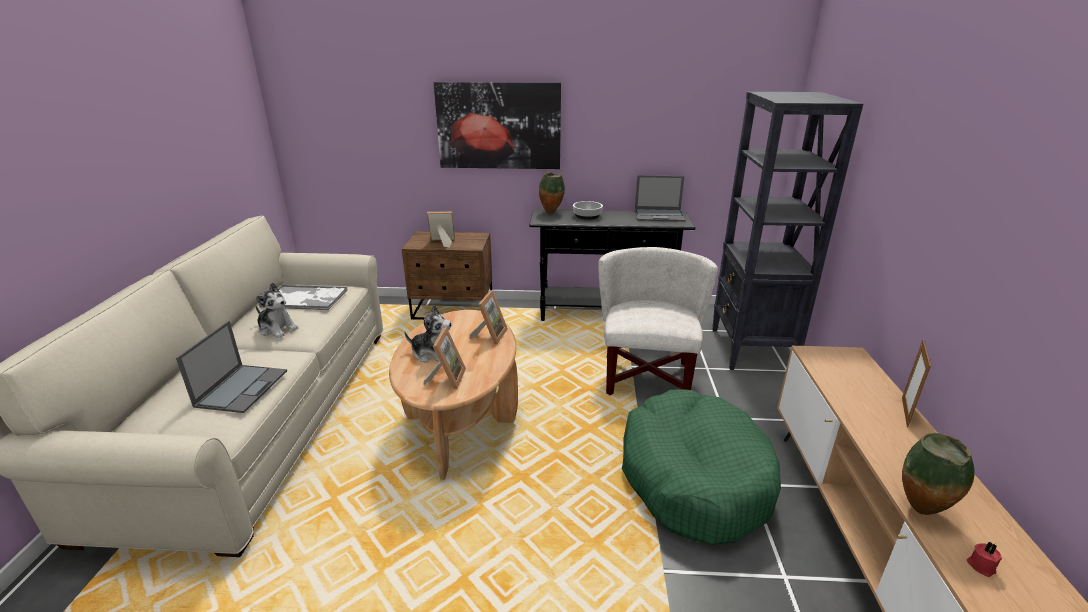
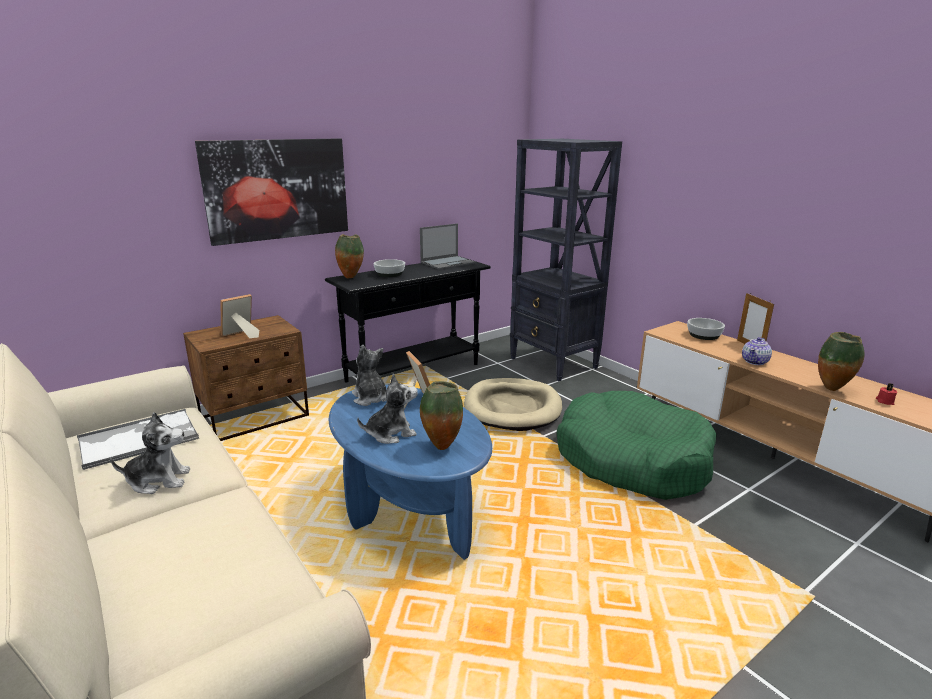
camera: 40 degrees left, 5 degrees down
(242, 388) = (234, 549): laptop -> none
(447, 378) = (441, 446): picture frame -> vase
(460, 421) = (409, 506): brown coffee table -> blue coffee table
(463, 321) = (370, 398): none -> plush toy
(647, 377) = (512, 408): white armchair -> beige dog bed
(864, 376) = (704, 335): none -> bowl
(873, 431) = (755, 361): none -> teapot

